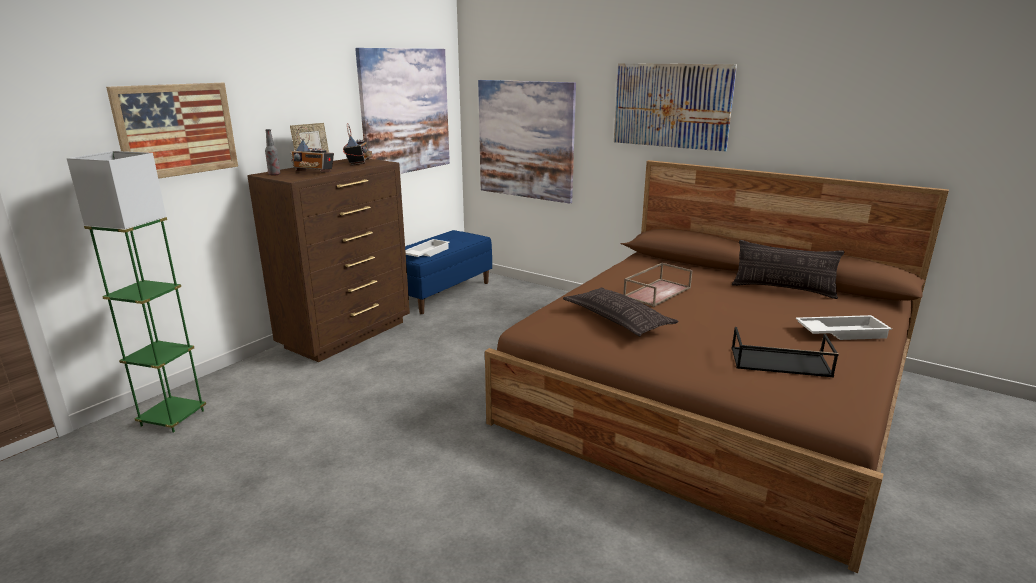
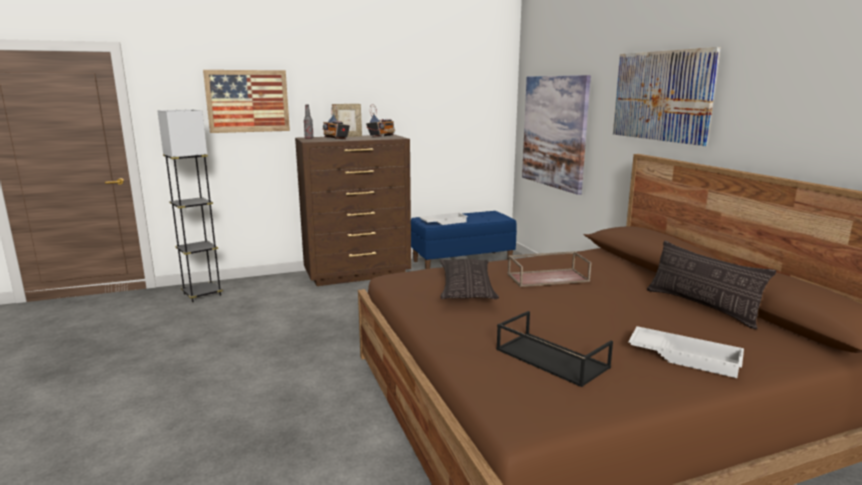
camera: 35 degrees right, 5 degrees down
(173, 418) = (202, 295): green floor lamp -> black floor lamp
(405, 111) = (452, 101): picture -> none

